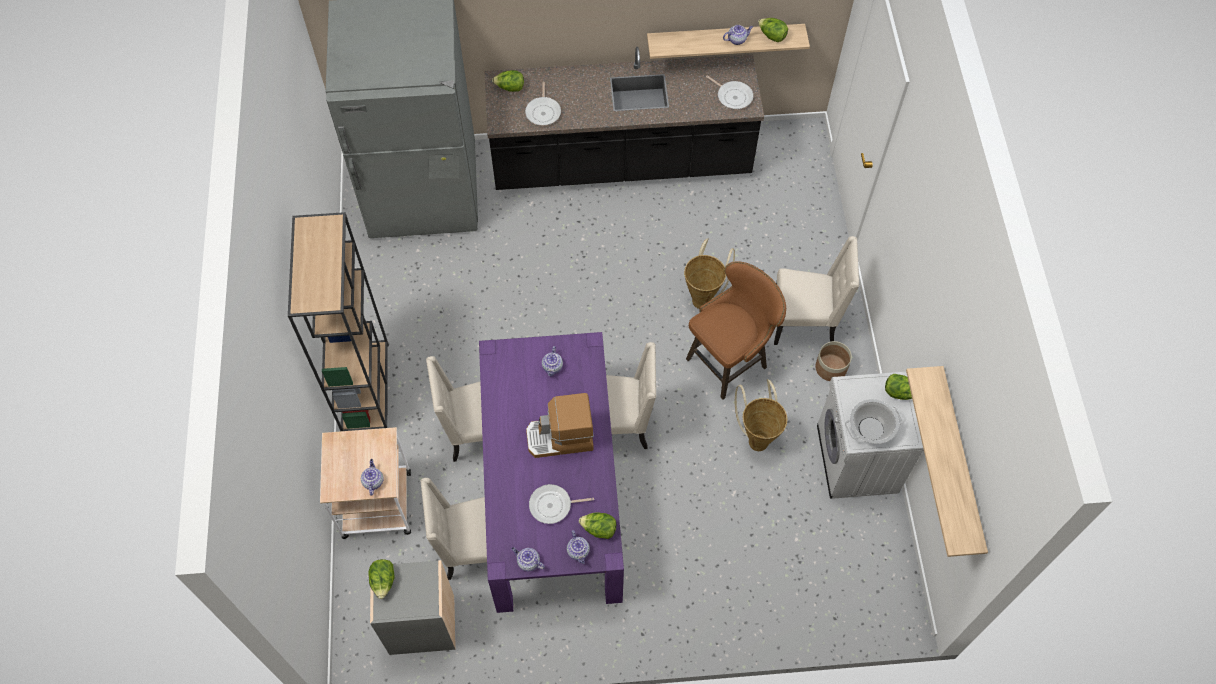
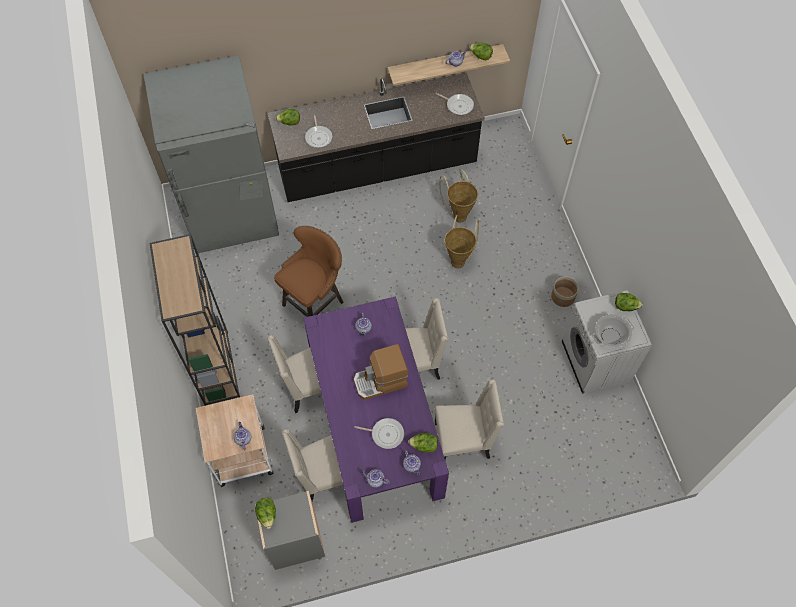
camera: 10 degrees left, 0 degrees up
(553, 505) = (385, 434): frying pan -> frying pan turned 150 degrees counterclockwise
(729, 361) = (487, 303): brown stool -> brown stool (315, 302)
(757, 437) = (519, 357): basket -> basket (458, 214)
(805, 322) = (537, 266): beige chair -> beige chair (463, 441)
(960, 462) = (688, 350): shelf -> none

